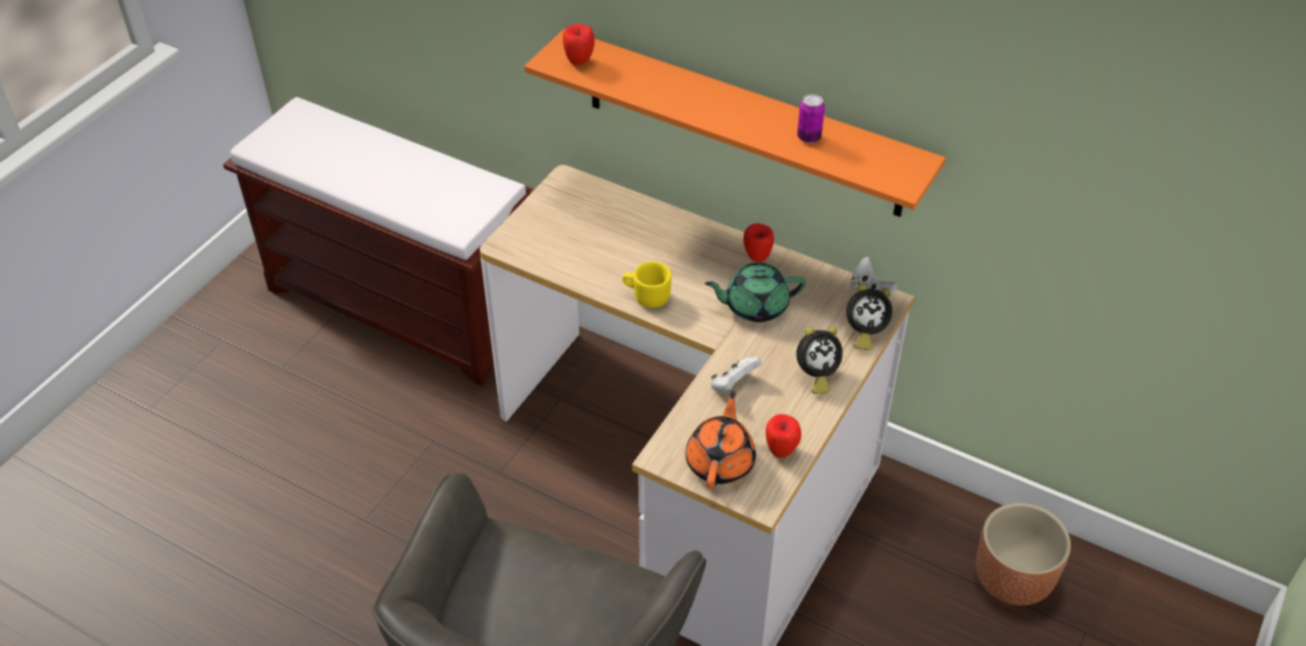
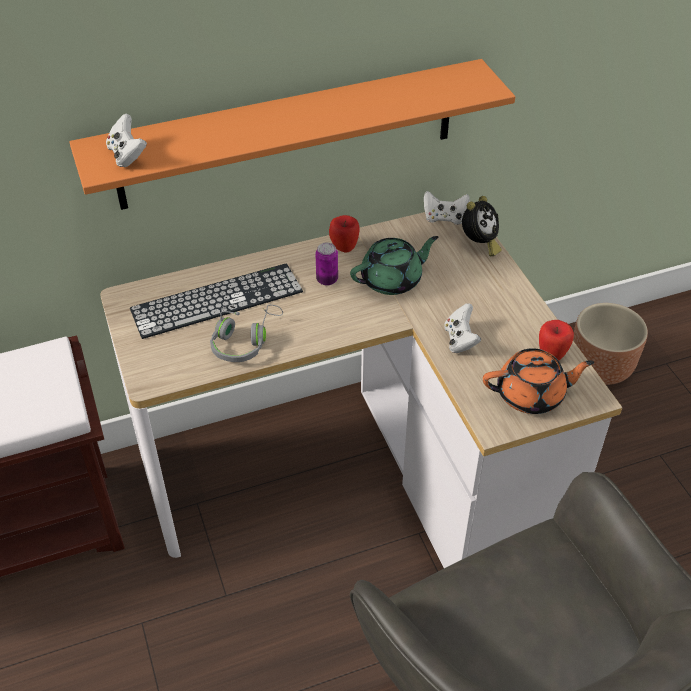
camera: 50 degrees left, 0 degrees up
(579, 61) = (127, 155): apple -> white game controller
(594, 267) = (244, 341): none -> grey headphones
(618, 226) = (217, 300): none -> keyboard
(646, 296) = (314, 331): yellow mug -> none
(720, 461) = (531, 395): orange teapot -> orange teapot turned 120 degrees clockwise
(755, 306) = (392, 280): green teapot -> green teapot turned 150 degrees counterclockwise
(809, 137) = (384, 99): can -> can (327, 280)
(815, 375) = (495, 292): alarm clock -> none

